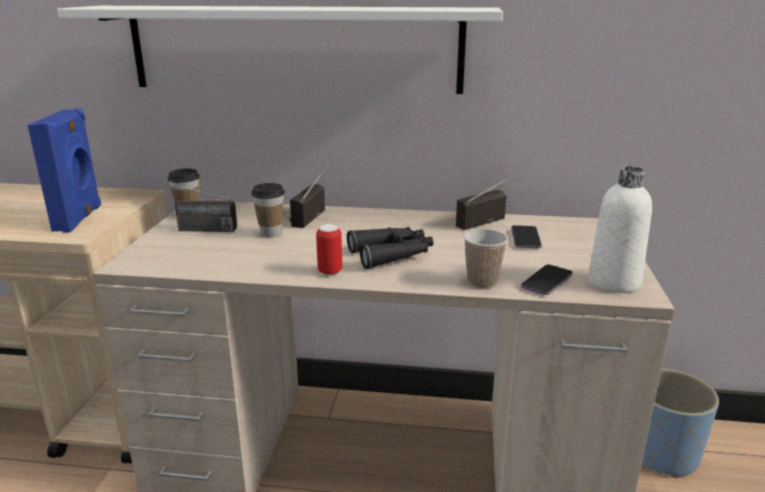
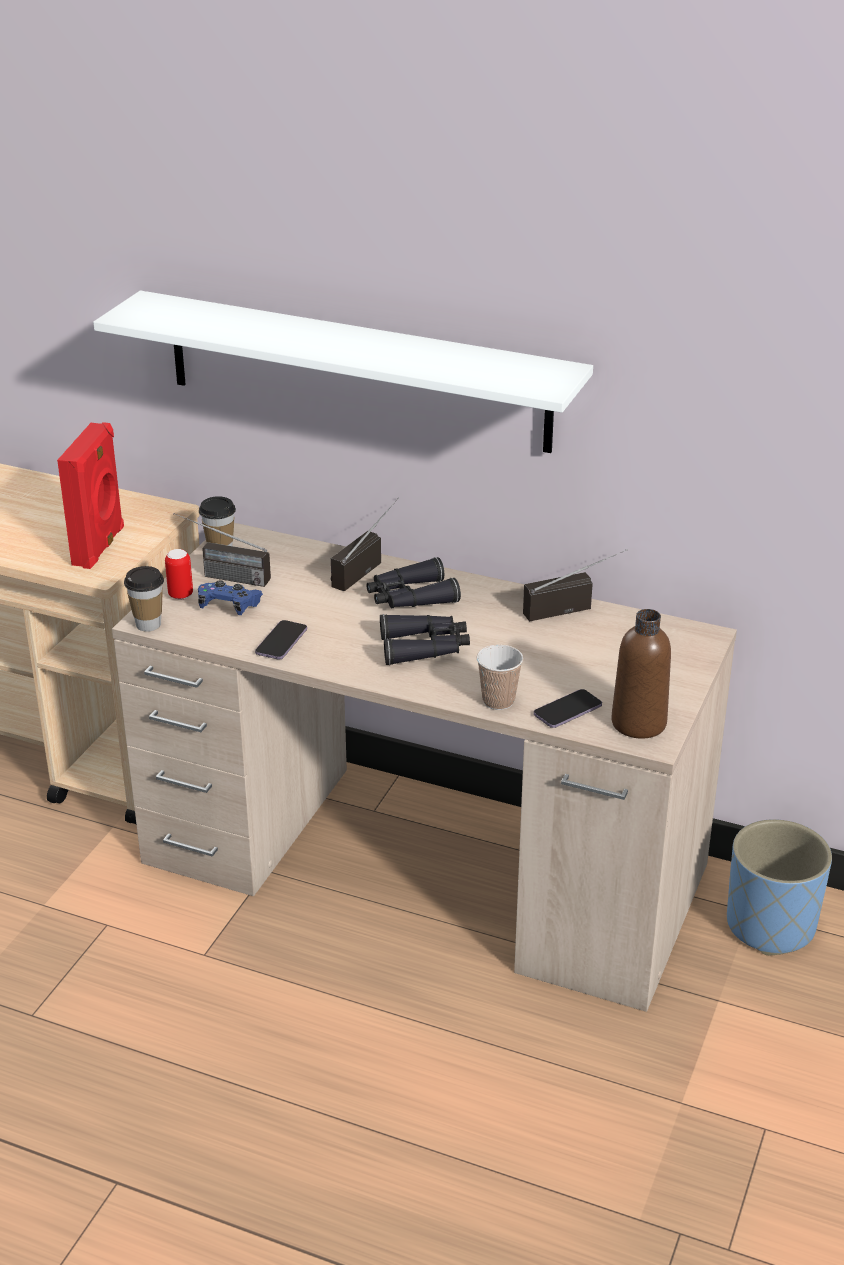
camera: 15 degrees right, 10 degrees up
(80, 218) = (100, 547): blue speaker -> red speaker
(205, 246) = (229, 606): none -> blue game controller
(271, 233) = (305, 595): cup -> cup (148, 624)
(330, 271) = (348, 662): can -> can (180, 595)
(360, 226) = (410, 597): none -> black binoculars
(525, 238) = (592, 645): phone -> phone (281, 642)
(613, 282) = (638, 723): white bottle -> brown bottle

